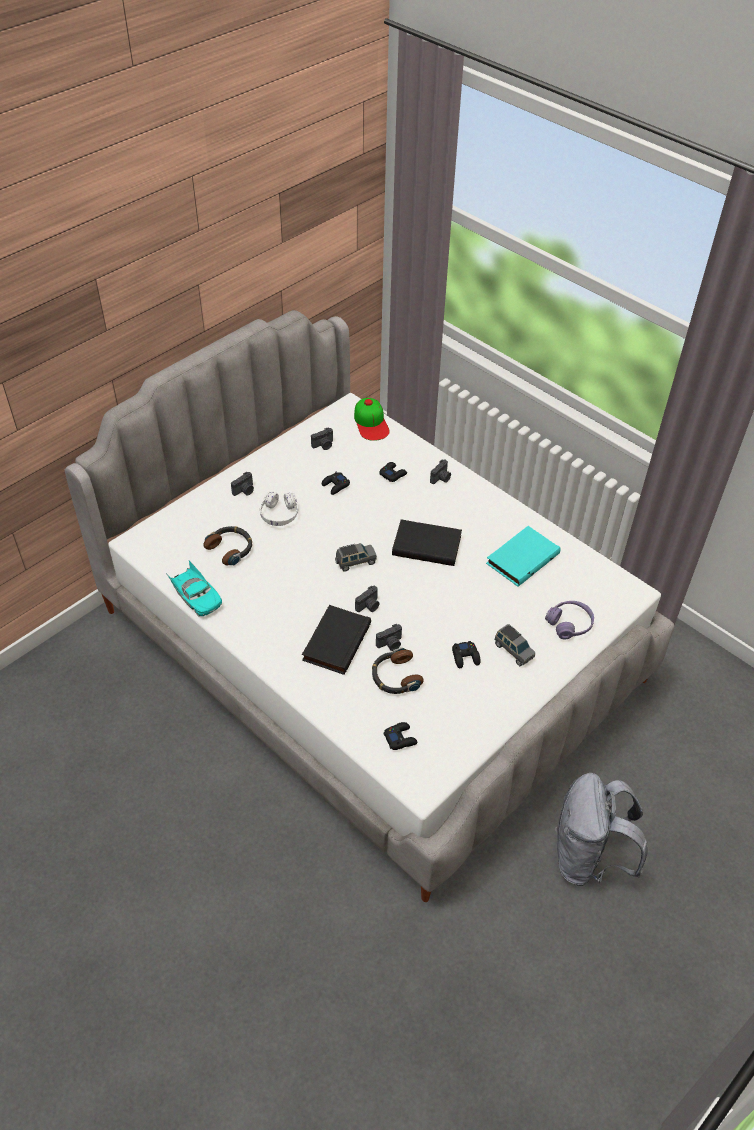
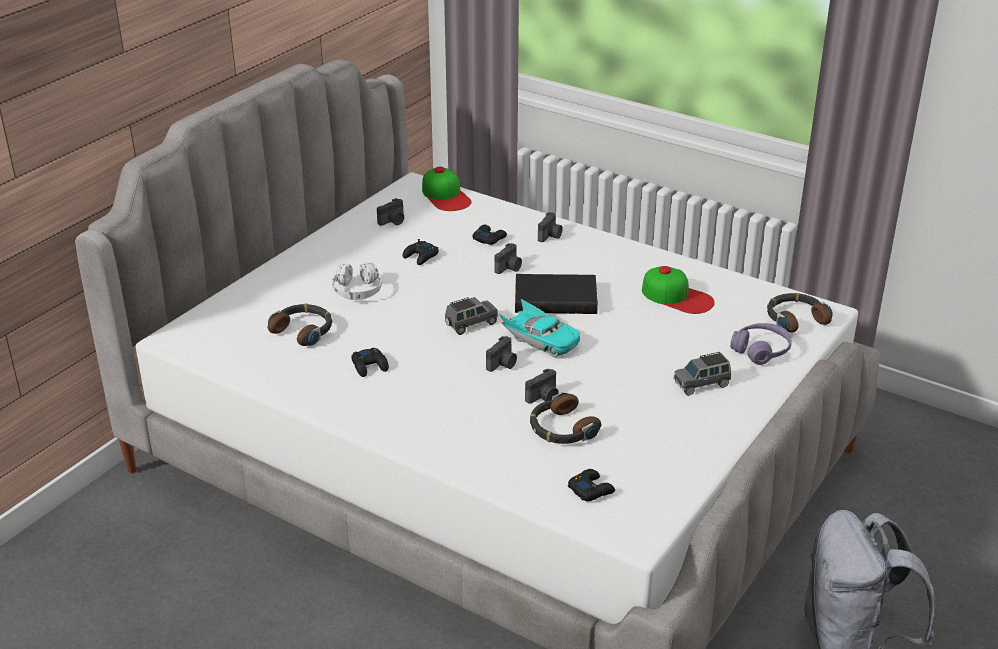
camera: 10 degrees left, 15 degrees down
(196, 596) = (271, 382): turquoise toy car -> turquoise toy car (540, 340)
(244, 491) = (305, 274): camera -> camera (509, 268)
(335, 641) = (471, 404): black book -> none
(465, 657) = (644, 398): black game controller -> black game controller (370, 366)
(513, 651) = (702, 384): grey toy car -> grey toy car turned 120 degrees clockwise
(521, 558) = (677, 296): turquoise book -> cap
(607, 595) = (795, 318): none -> headphones

